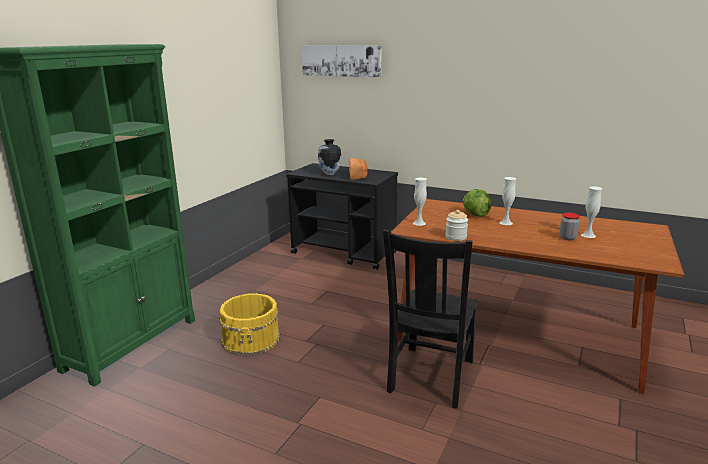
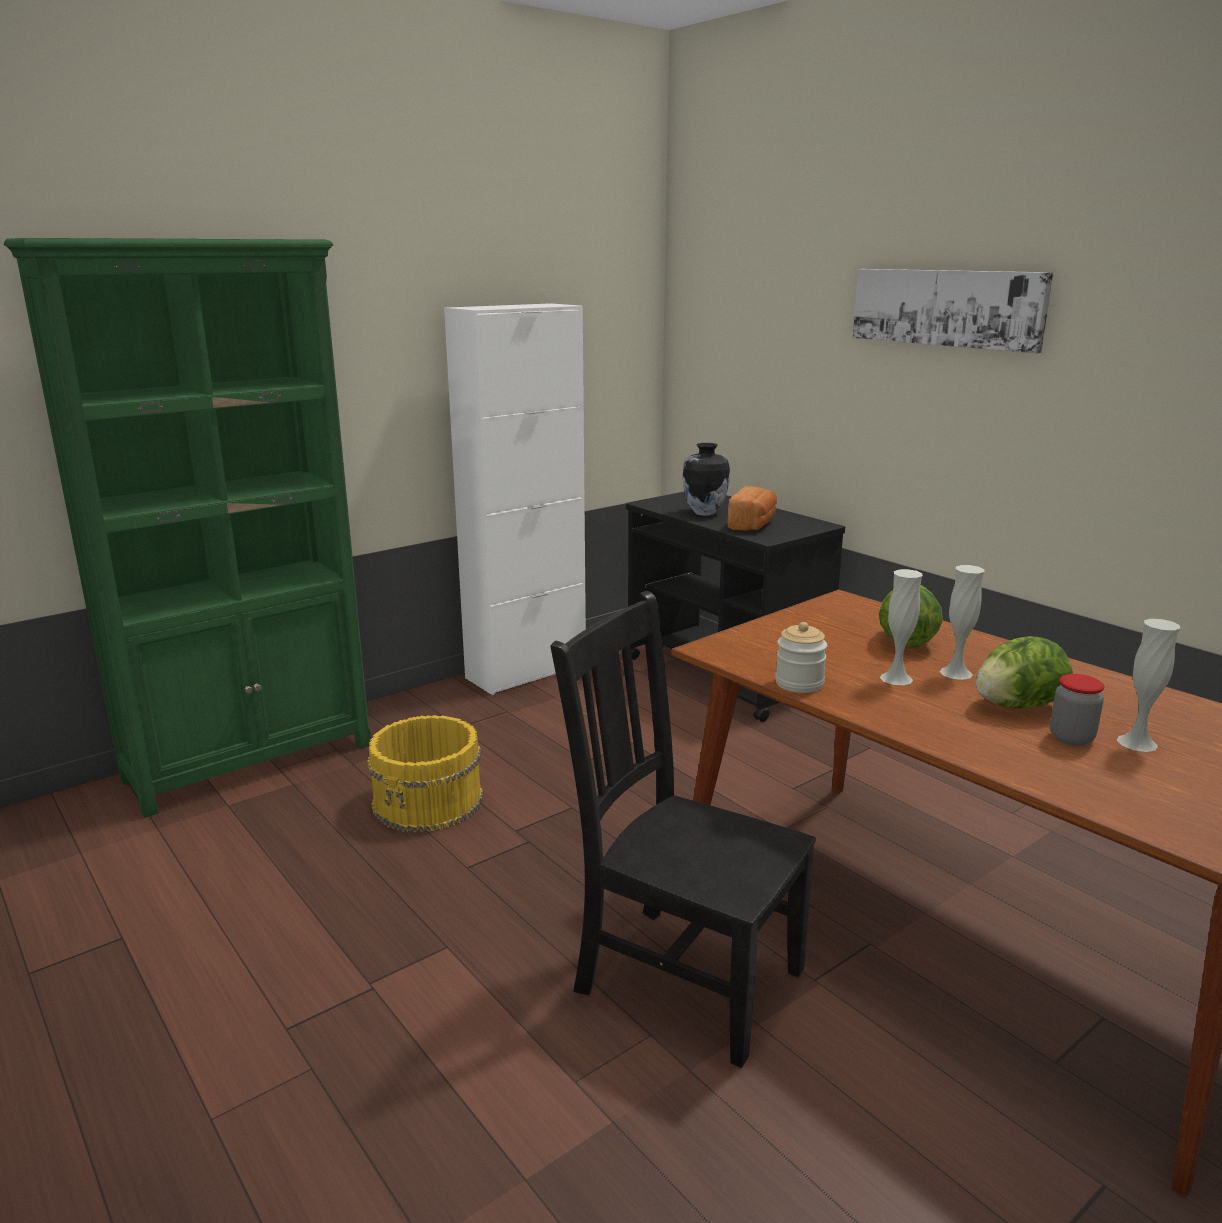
camera: 25 degrees right, 0 degrees up
(246, 269) = (526, 672): none -> white cabinet
(341, 60) = (763, 285): picture -> picture (946, 308)
(419, 223) = (758, 639): white vase -> white vase (896, 678)
(430, 377) = (682, 976): black chair -> black chair turned 75 degrees clockwise
(539, 230) = (1017, 706): none -> lettuce

